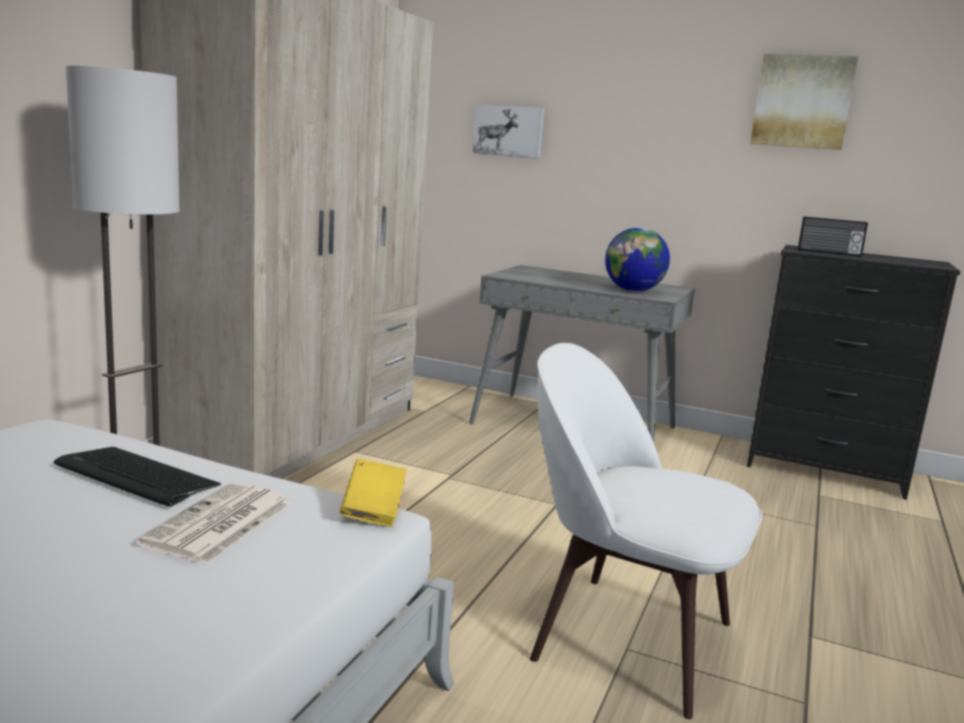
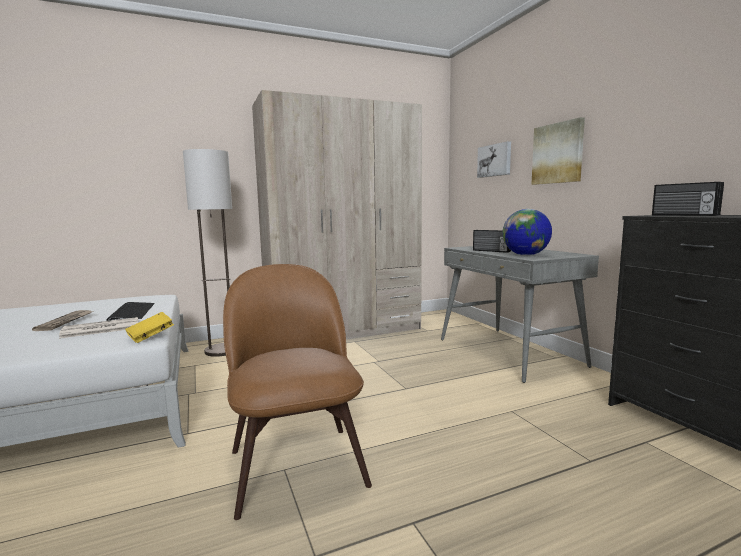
camera: 45 degrees right, 5 degrees down
(69, 533) = (65, 322): none -> newspaper
(568, 283) = (491, 251): none -> radio
(624, 636) = (296, 463): white chair -> brown chair
(802, 102) = (680, 87): picture -> picture (558, 153)

